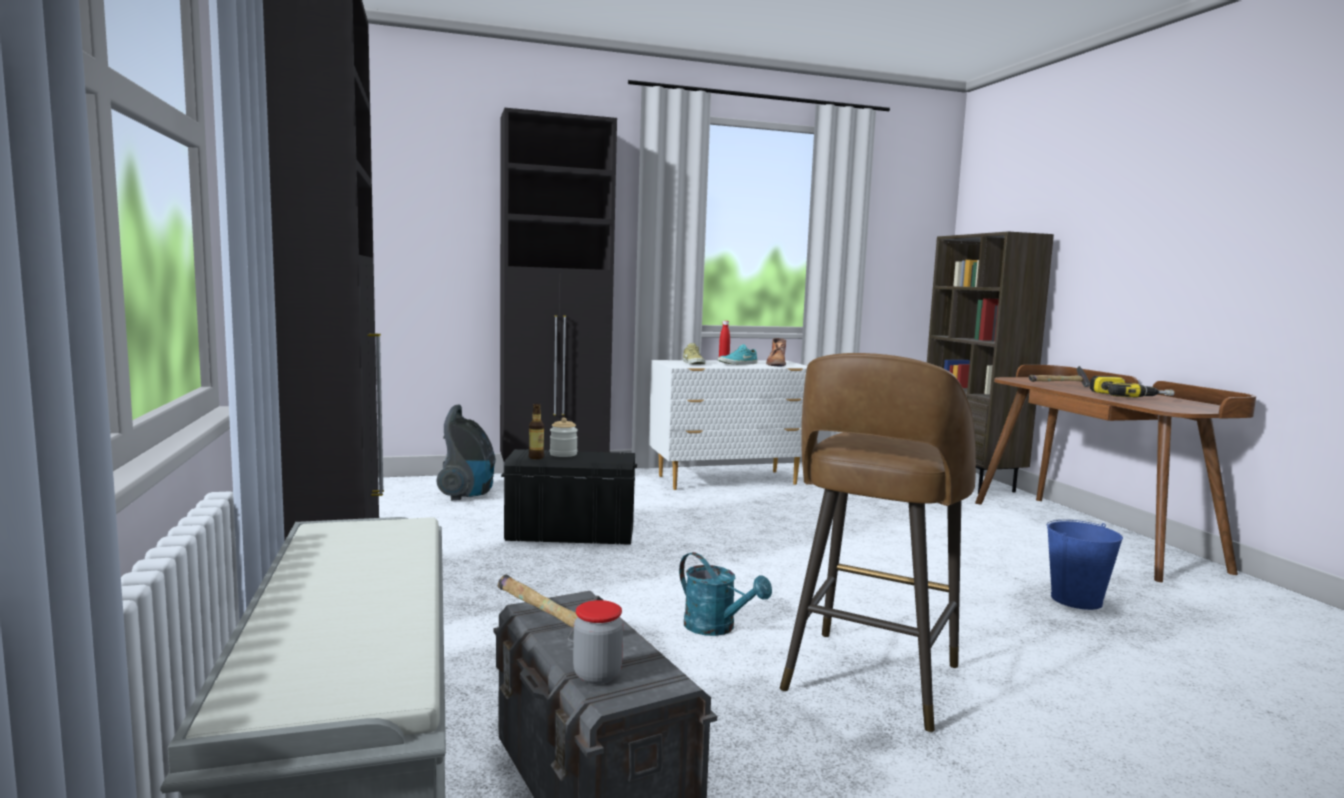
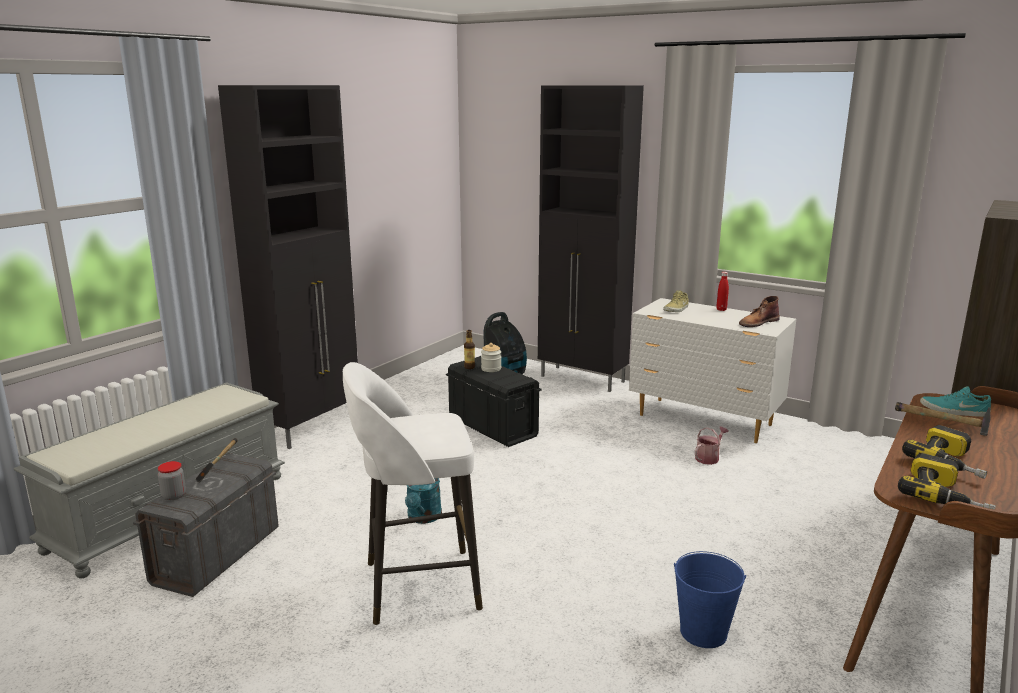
camera: 50 degrees right, 10 degrees up
(738, 364) = (717, 316): turquoise shoe -> turquoise shoe (954, 411)
(795, 501) = (709, 458): none -> watering can
(869, 680) = (417, 586): brown stool -> white stool
(1185, 407) = (946, 495): none -> power drill

